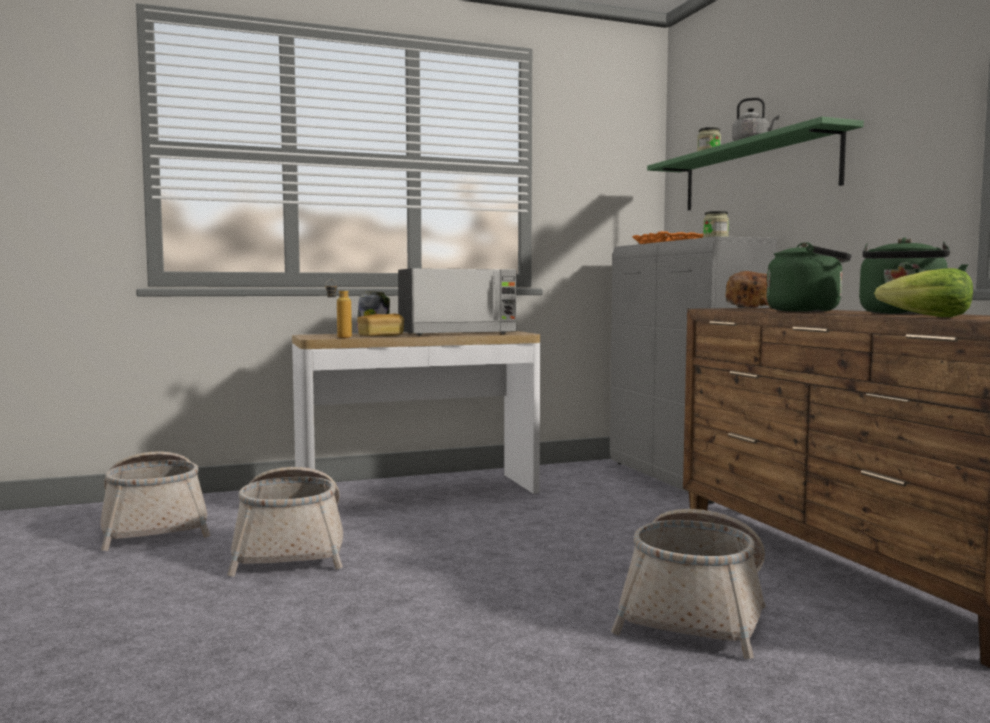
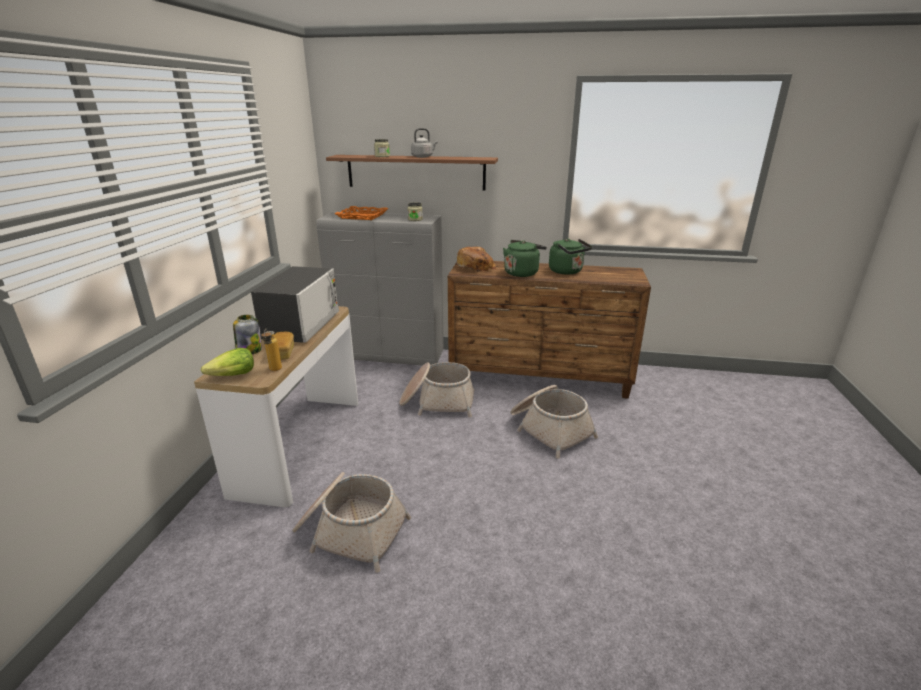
camera: 60 degrees left, 20 degrees up
(155, 526) = (207, 600): basket -> basket (437, 402)
(756, 173) = (415, 172): green shelf -> brown shelf
(927, 317) = (600, 280): lettuce -> lettuce (233, 376)

